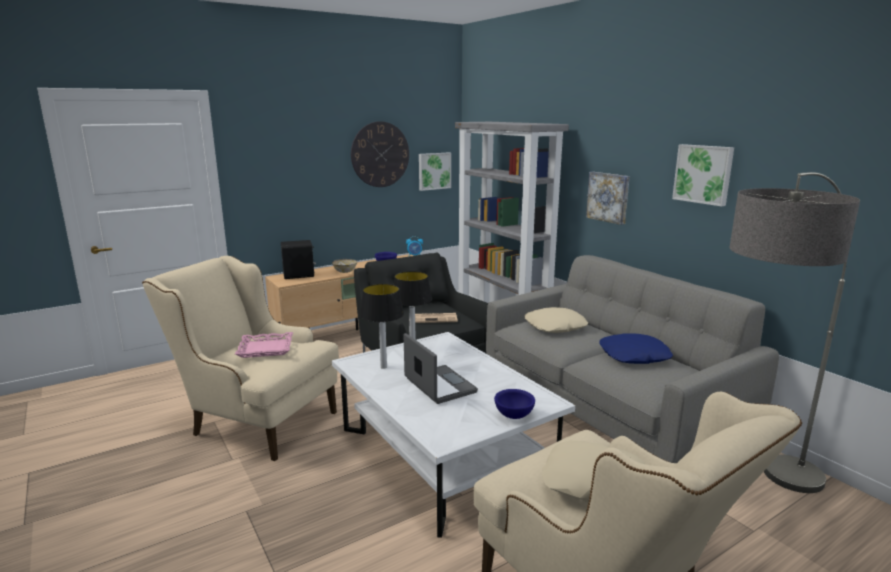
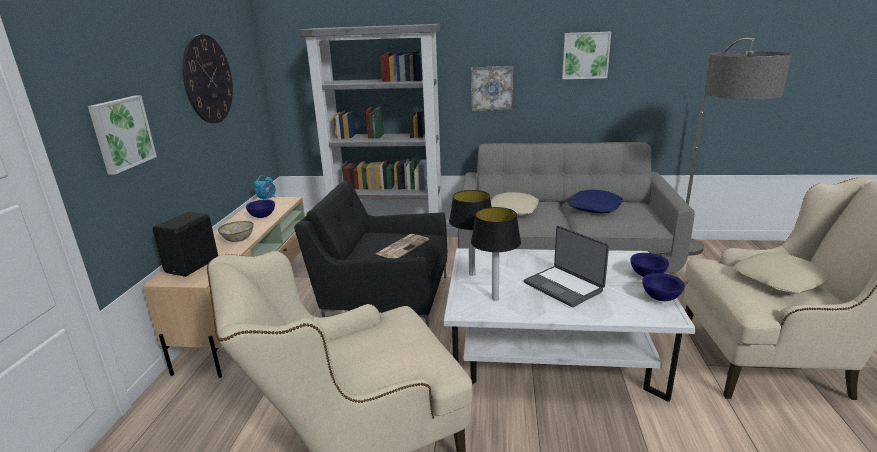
camera: 50 degrees left, 5 degrees up
(265, 349) = (381, 347): pink tray -> none
(434, 171) = (250, 94): picture -> picture (121, 133)
(438, 386) = (564, 286): laptop -> laptop turned 135 degrees counterclockwise
(473, 430) = (660, 298): none -> blue bowl

